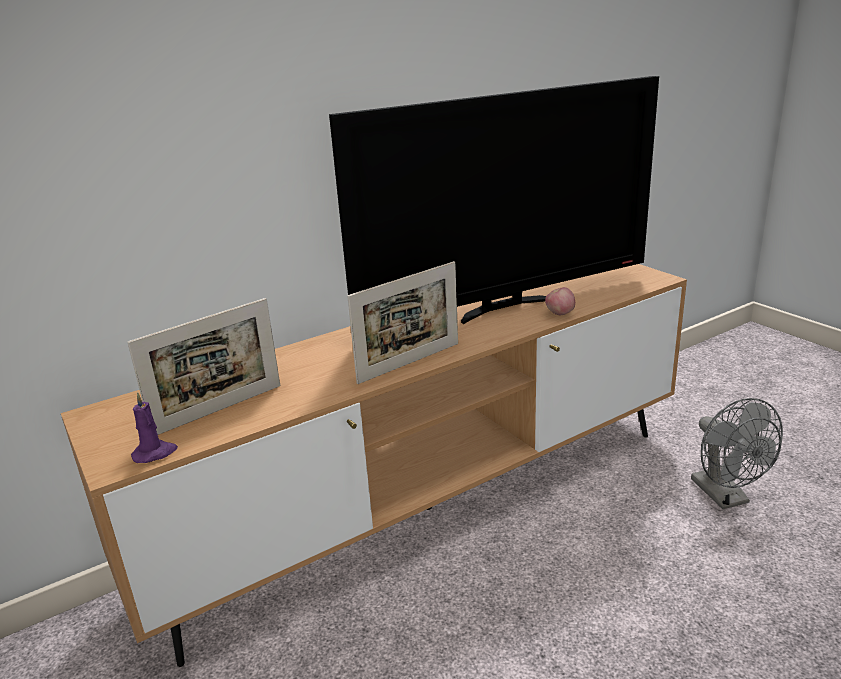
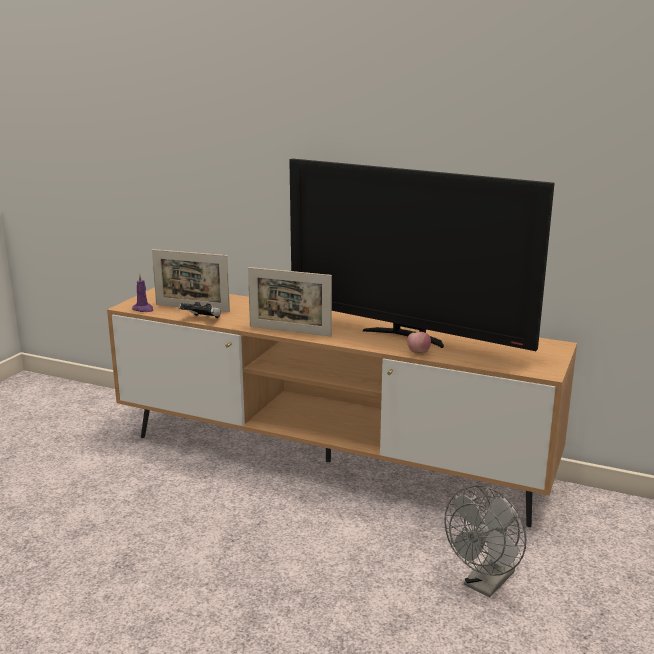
camera: 55 degrees right, 5 degrees down
(280, 413) = (202, 320): none -> game controller

